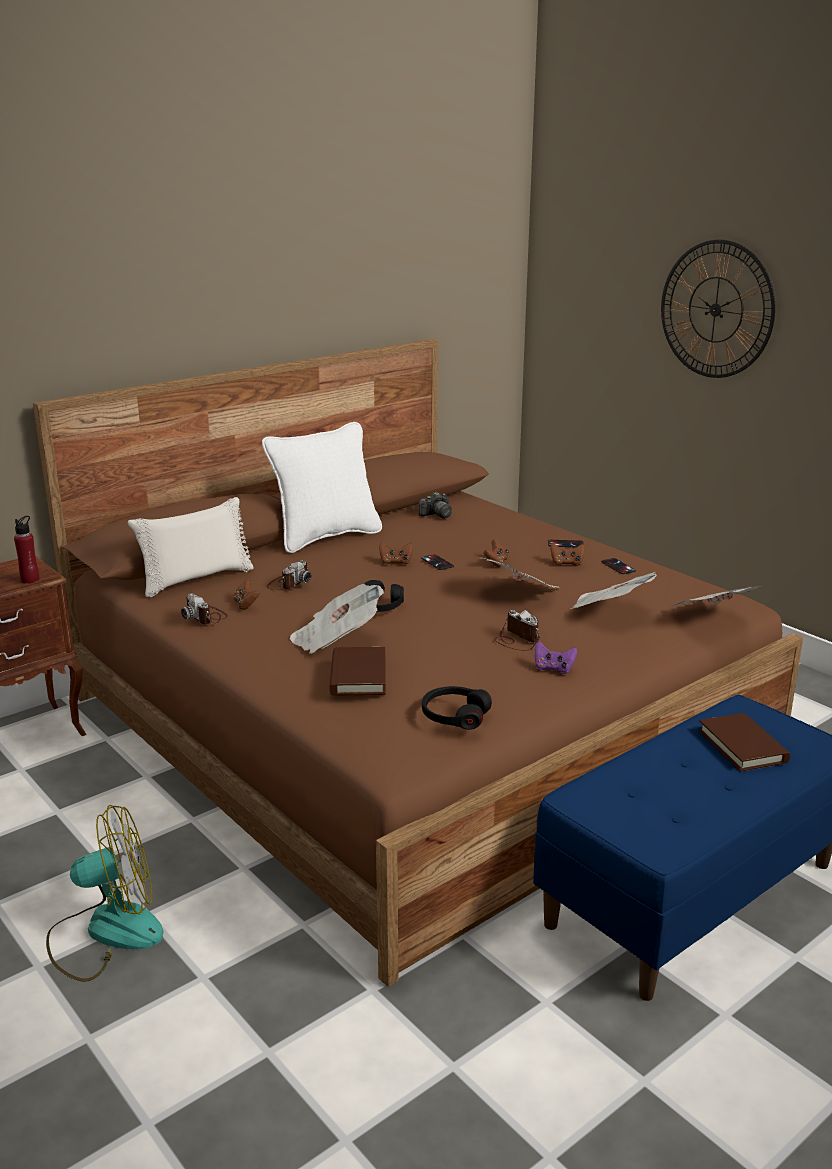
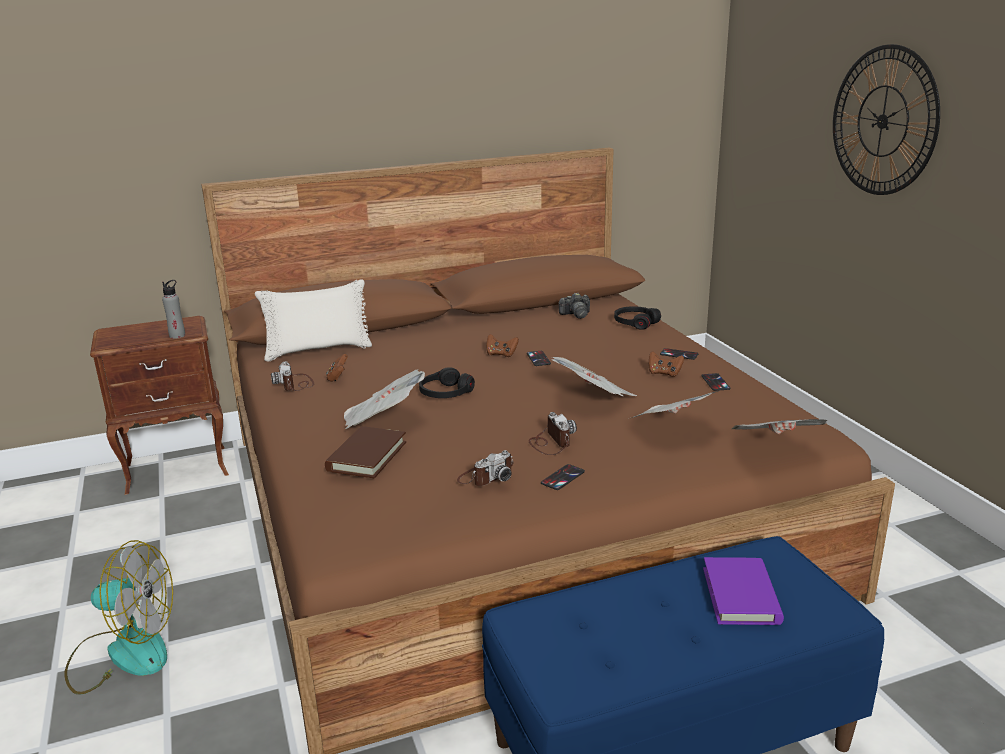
camera: 20 degrees right, 0 degrees up
(30, 580) = (177, 335): red bottle -> grey bottle
(288, 583) = (390, 362): camera -> camera (486, 477)
(326, 537) = (459, 325): white pillow -> none
(455, 716) = (423, 510): black headphones -> black headphones (635, 323)
(496, 563) = (594, 365): brown game controller -> none
(553, 669) = (562, 477): purple game controller -> phone
(742, 746) = (741, 595): brown book -> purple book

